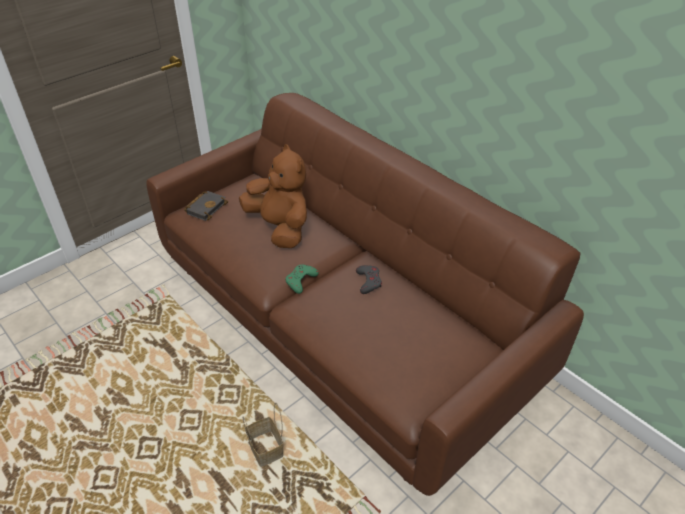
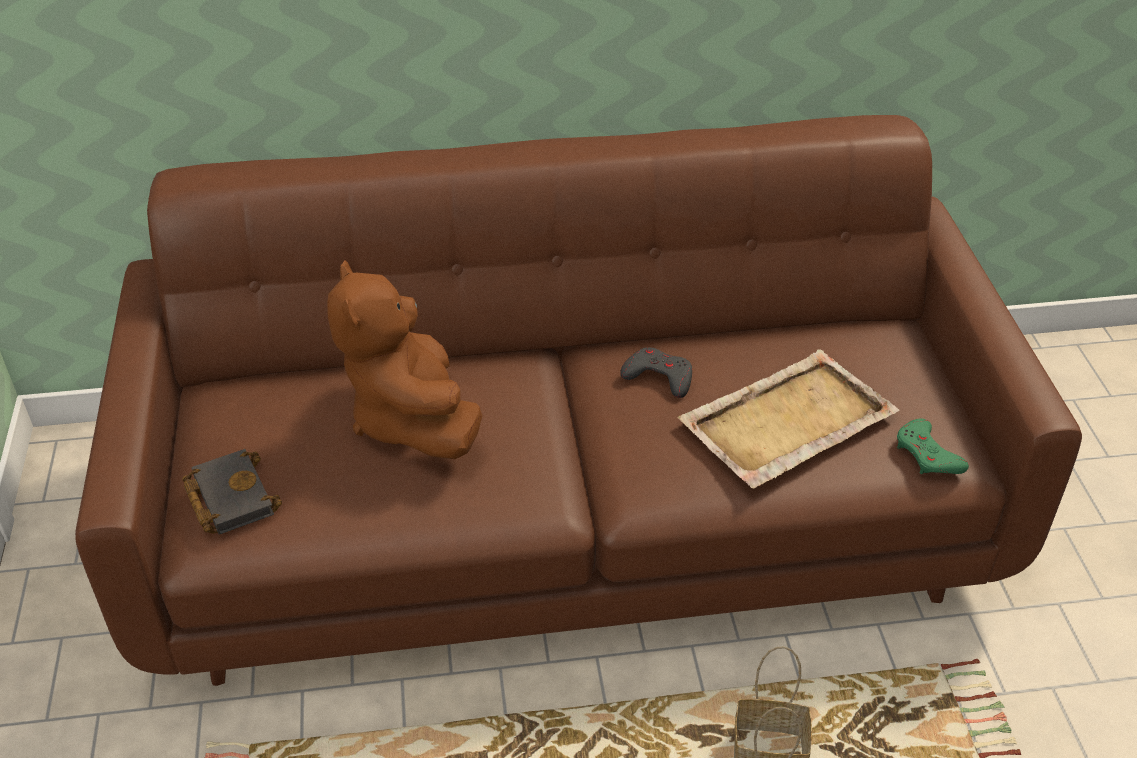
camera: 55 degrees left, 0 degrees up
(280, 228) = (411, 419): brown plush toy -> brown plush toy turned 105 degrees counterclockwise
(300, 280) = (577, 457): green game controller -> green game controller (927, 455)
(378, 333) = (785, 422): none -> beige tray

